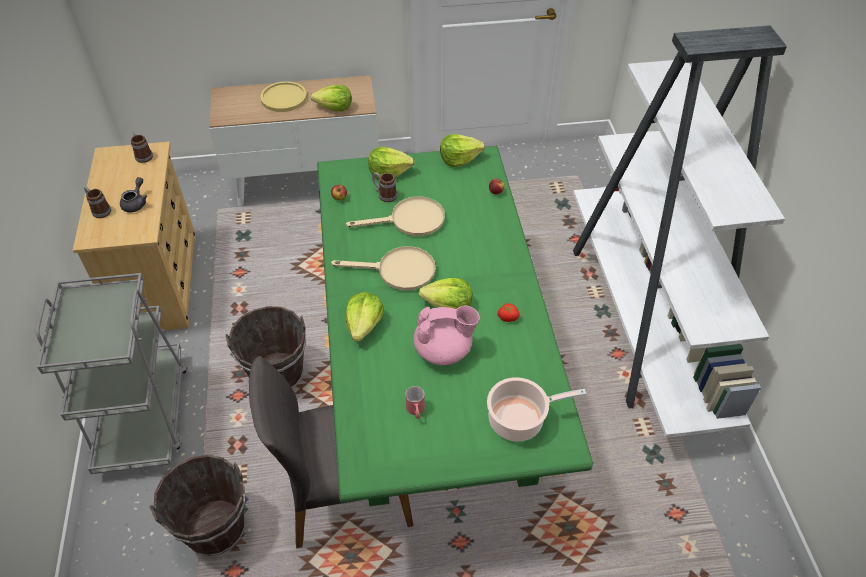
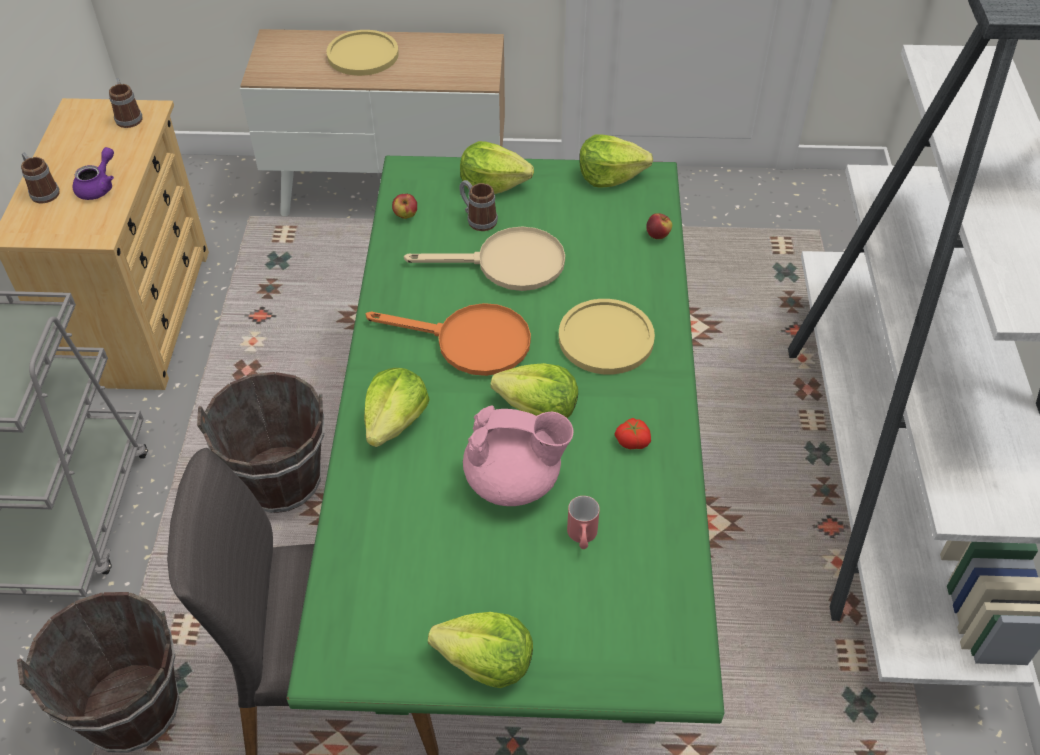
camera: 10 degrees right, 0 degrees up
(136, 203) = (99, 187): grey teapot -> purple teapot
(334, 108) = (436, 77): lettuce -> lettuce (486, 662)
(398, 271) = (470, 342): beige frying pan -> orange frying pan
(416, 411) = (444, 576): red mug -> red mug (582, 537)
(479, 258) = (606, 338): none -> yellow plate
(519, 419) = (614, 617): cooking pot -> none

